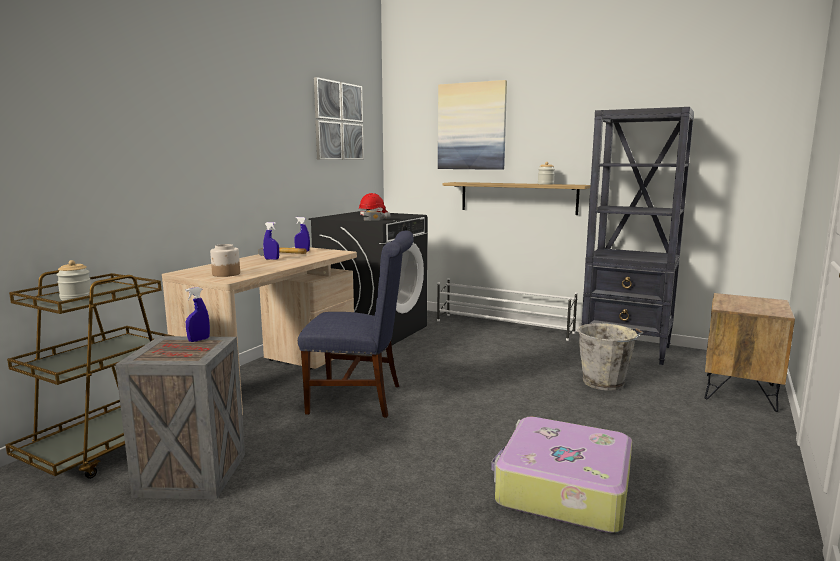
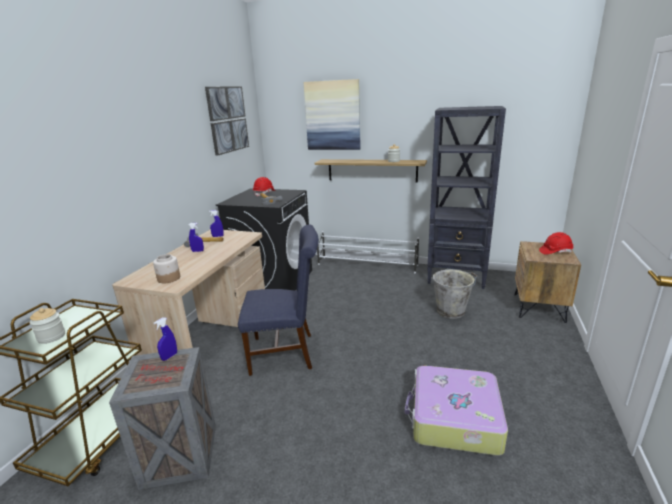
camera: 10 degrees left, 10 degrees up
(761, 305) = (555, 252): none -> red hard hat

